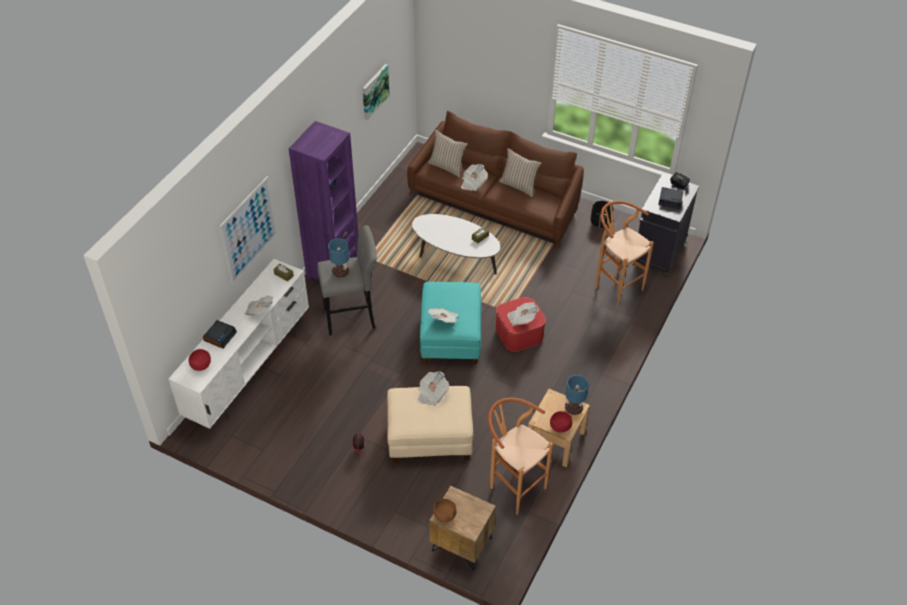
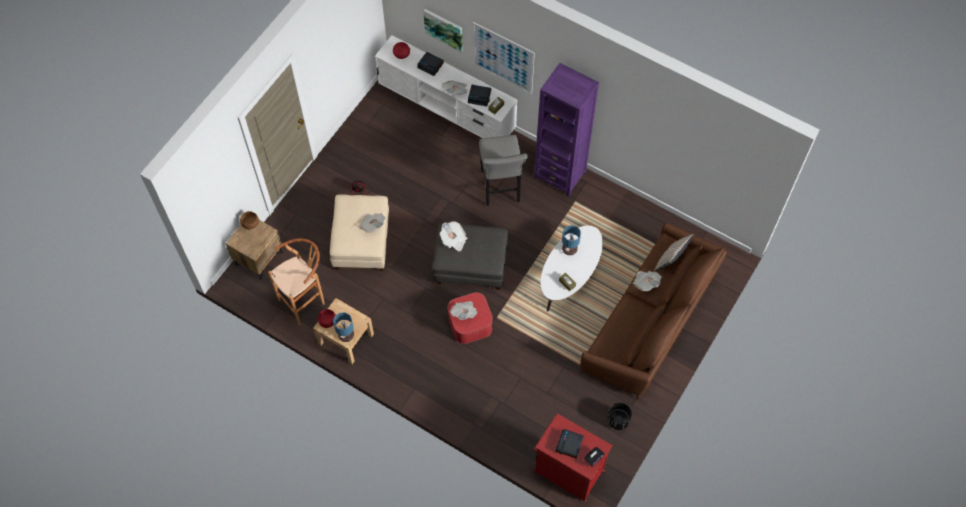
camera: 95 degrees right, 15 degrees up
(268, 289) = (479, 97): none -> alarm clock
(341, 272) = (499, 151): table lamp -> table lamp (569, 249)
(374, 91) = (695, 153): picture -> picture (444, 29)
(451, 337) = (470, 266): turquoise ottoman -> grey ottoman
(519, 186) = (640, 325): beige pillow -> none
(615, 286) = (524, 419): brown stool -> none
(658, 254) = (567, 471): black cabinet -> red cabinet

